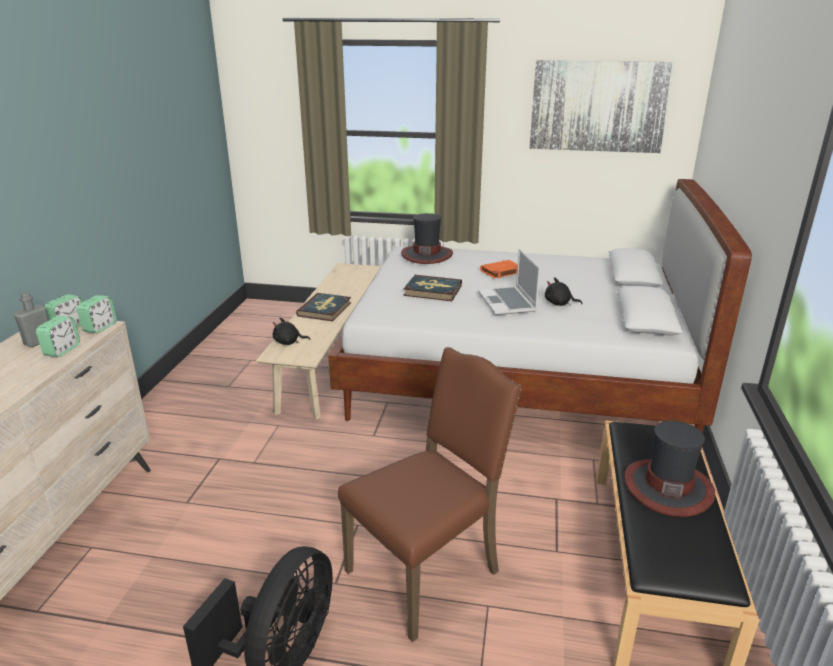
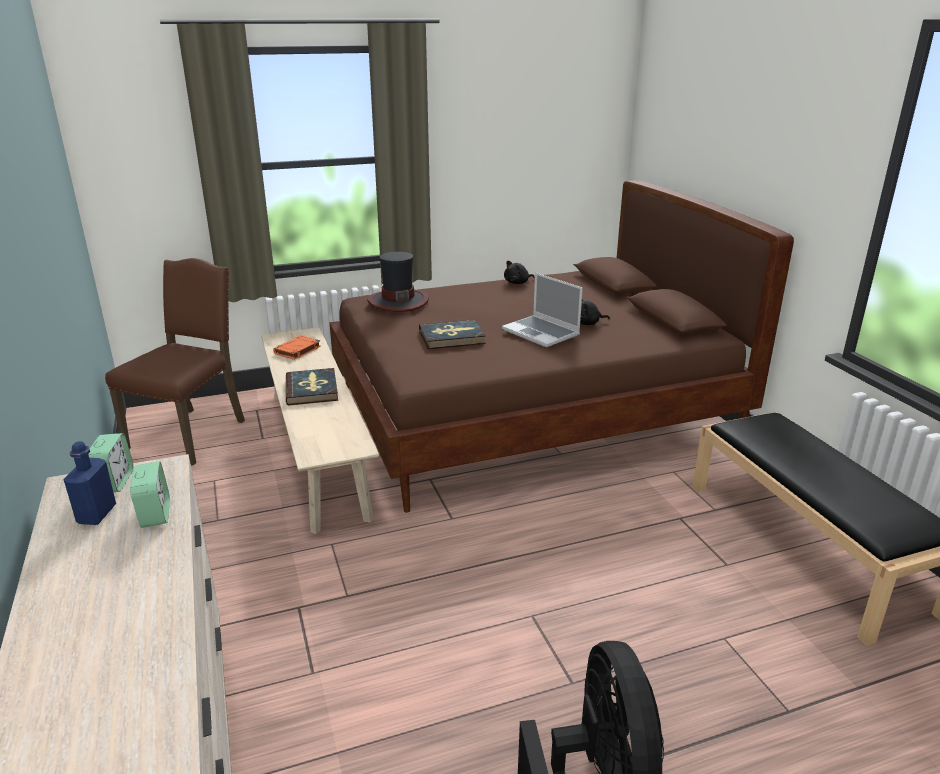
camera: 30 degrees left, 0 degrees up
(38, 341) = (97, 514): grey bottle -> blue bottle
(100, 327) = (165, 470): alarm clock -> none
(288, 342) = (314, 437): black plush toy -> black plush toy (517, 283)
(427, 571) = (643, 631): brown chair -> brown chair (190, 433)
(500, 272) = (496, 304): orange book -> orange book (297, 350)
(516, 376) = (530, 414): white bed -> brown bed
(598, 106) = (539, 113): picture -> none
(667, 487) = (819, 465): hat -> none

